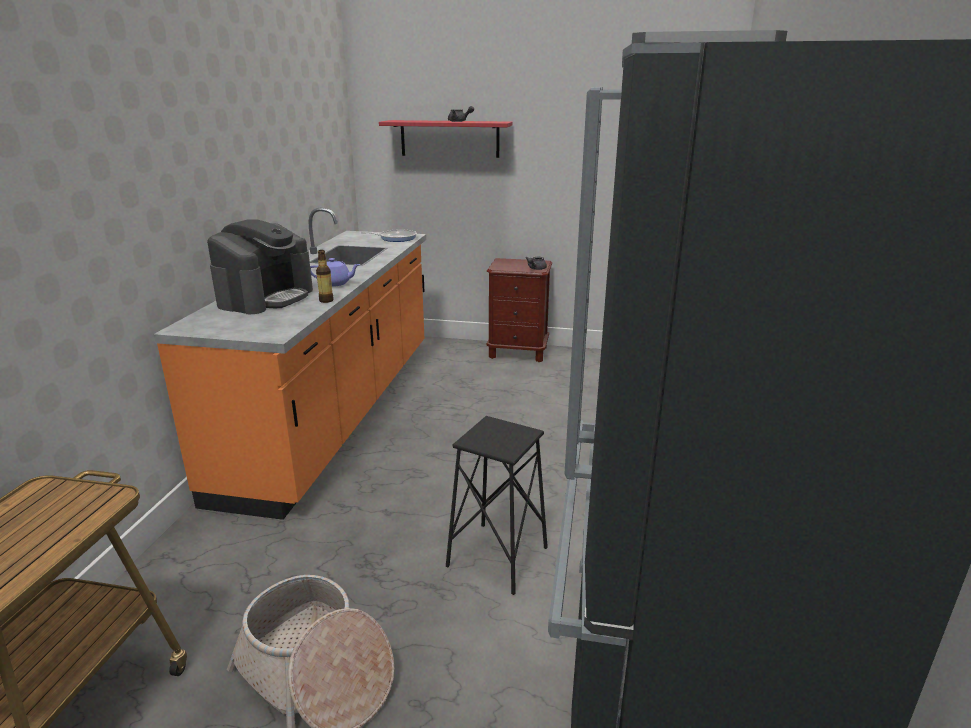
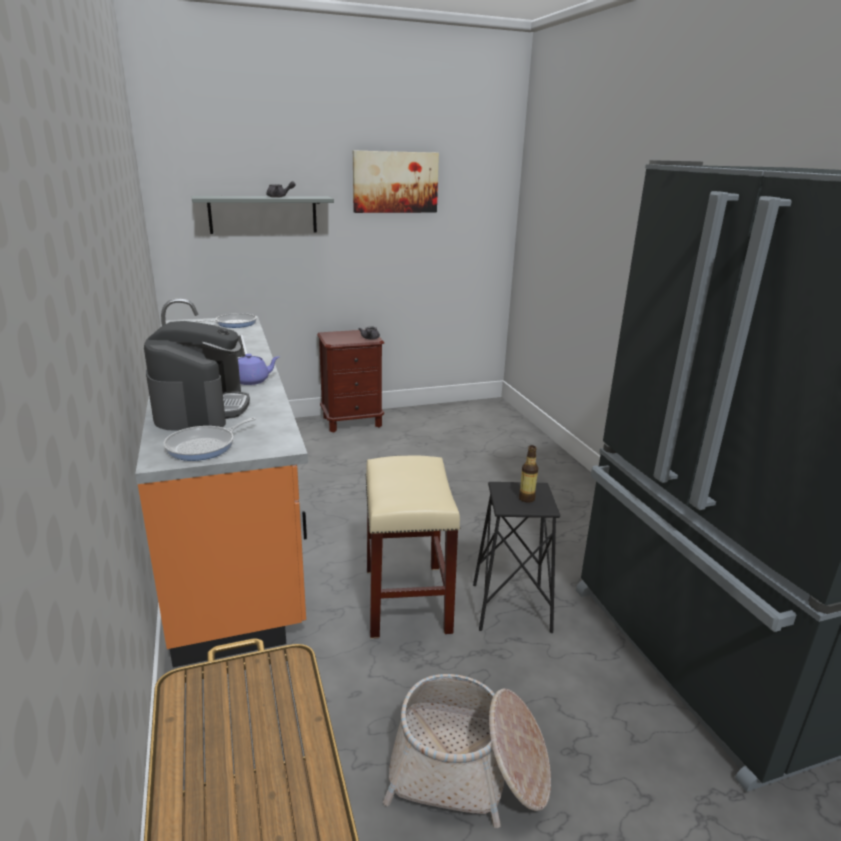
camera: 30 degrees left, 0 degrees up
(223, 324) = (204, 446): none -> frying pan
(326, 300) = (274, 400): bottle -> bottle (526, 498)
(410, 517) = (406, 599): none -> beige stool
(449, 138) = (263, 214): red shelf -> grey shelf
(584, 107) = (395, 182): none -> picture

